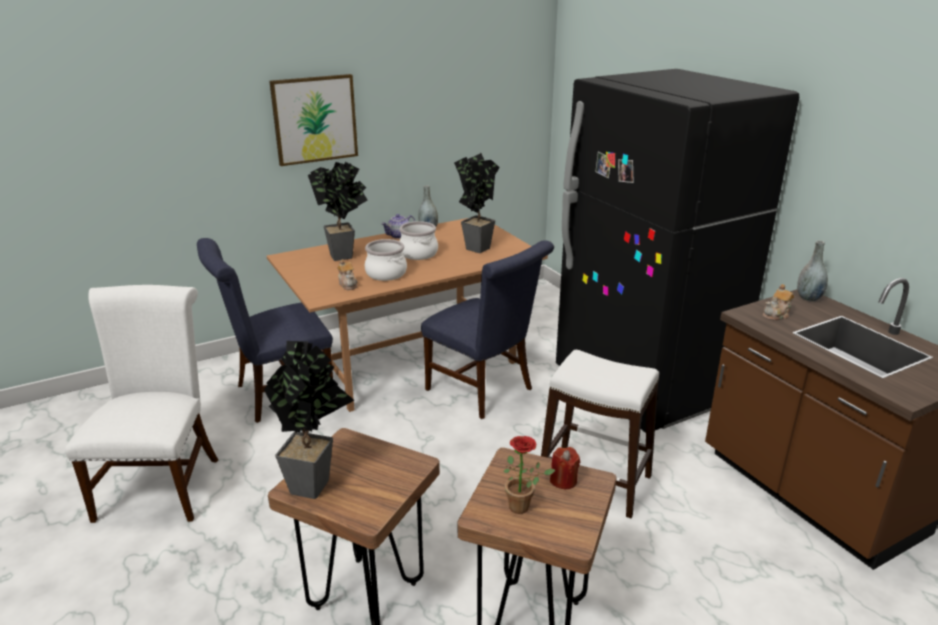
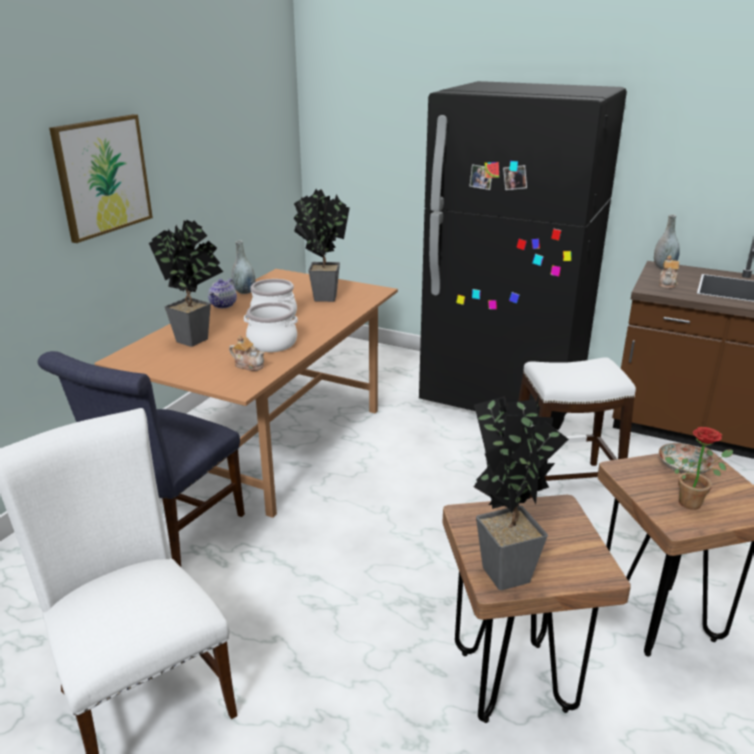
camera: 35 degrees left, 0 degrees up
(484, 391) = (381, 446): blue chair -> none
(563, 480) = (684, 468): red candle -> plate

